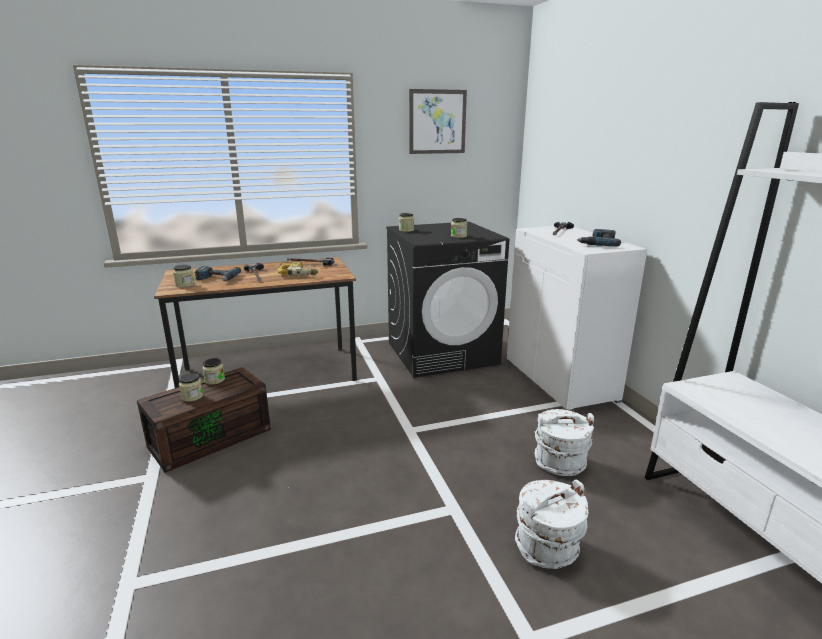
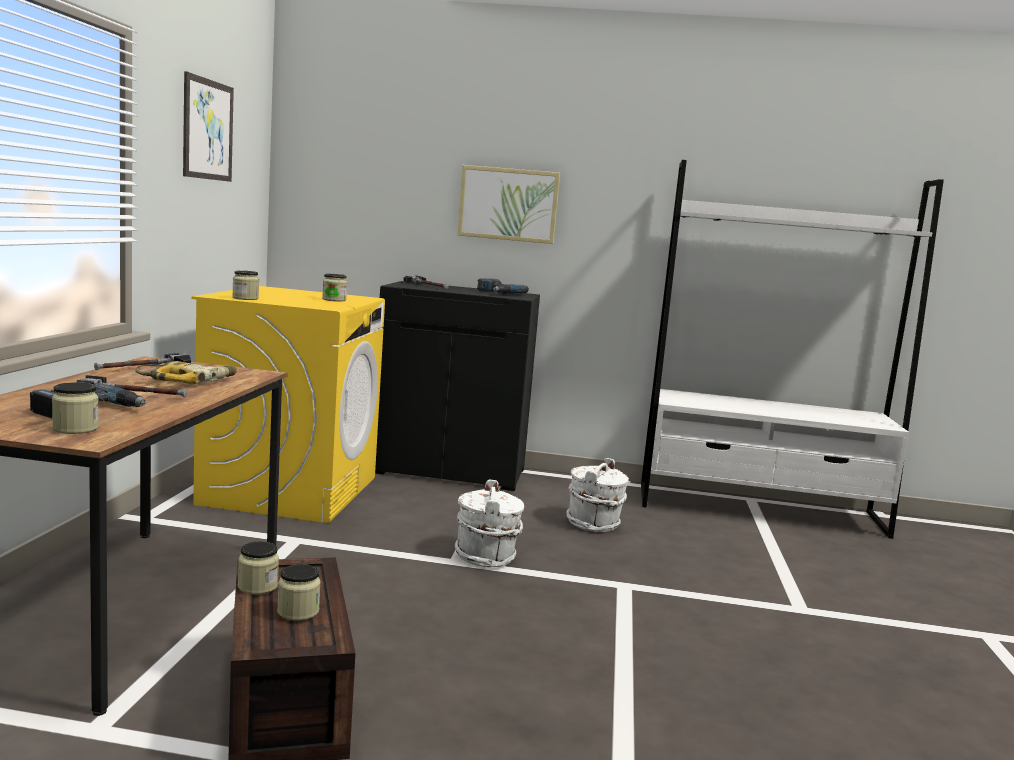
camera: 65 degrees left, 10 degrees down
(442, 353) = (290, 490): black washing machine -> yellow washing machine
(547, 548) = (705, 569): white bucket -> white bucket (486, 557)
(561, 379) = (450, 471): white cabinet -> black cabinet
(638, 161) = (508, 204): none -> picture

